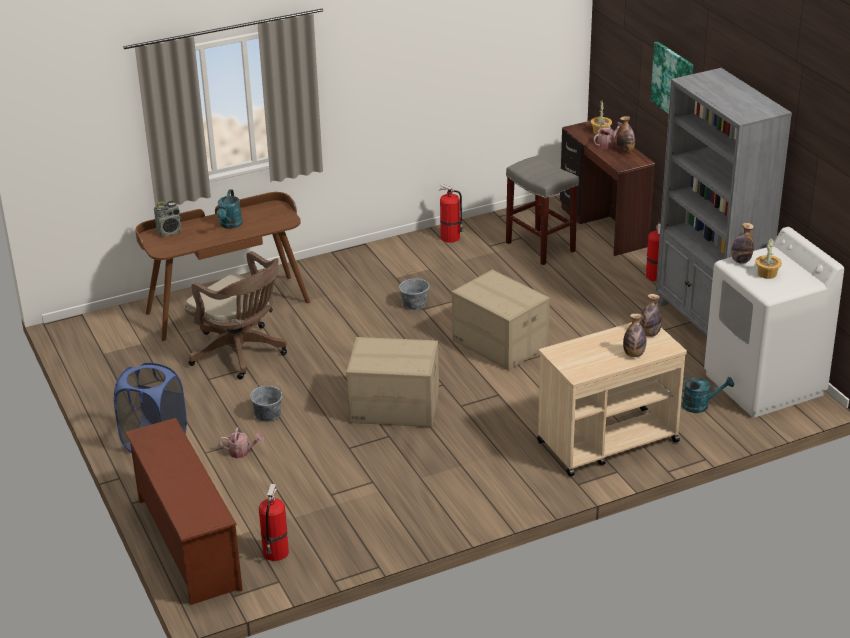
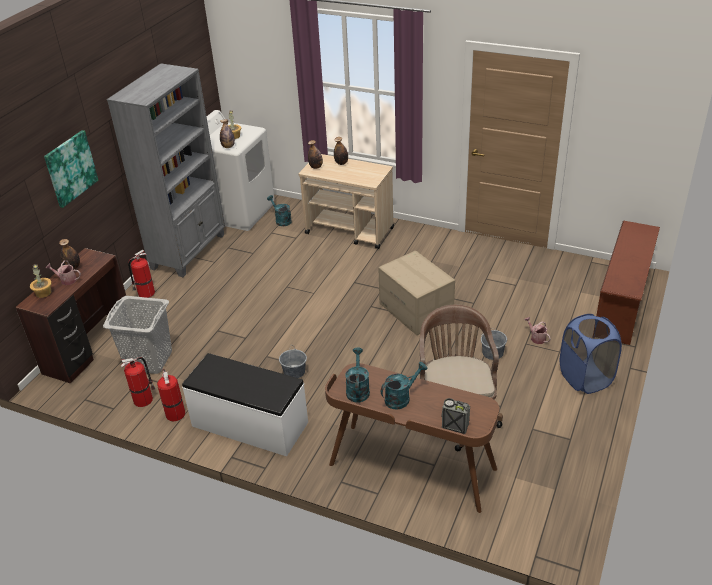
camera: 130 degrees left, 5 degrees up
(268, 214) = (357, 389): none -> turquoise watering can
(275, 553) = (578, 274): fire extinguisher -> fire extinguisher (144, 399)
(386, 262) = (249, 425): none -> white bench
(499, 344) = (301, 309): cardboard box -> none
(539, 247) = (149, 360): grey stool -> grey laundry basket

